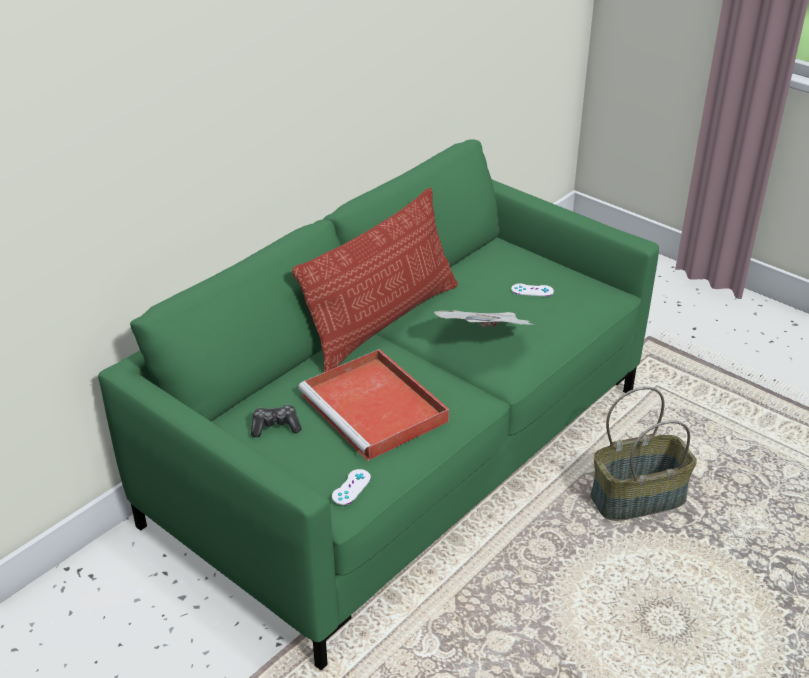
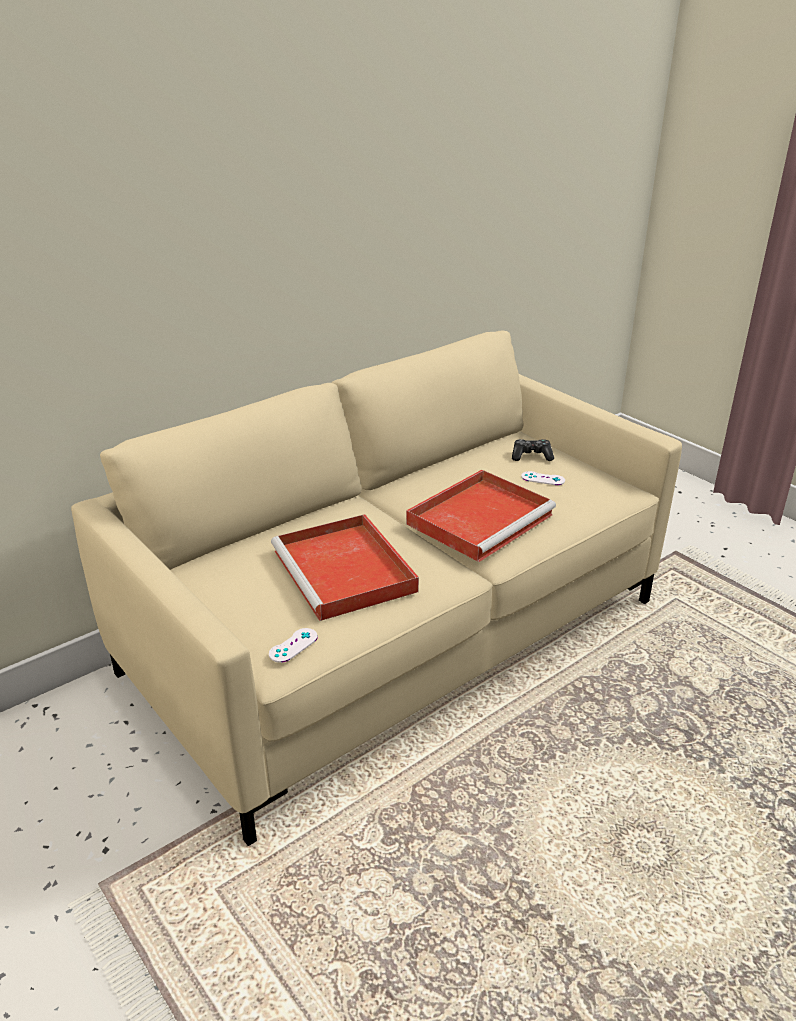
camera: 10 degrees right, 5 degrees down
(275, 426) = (237, 577): game controller -> game controller (531, 456)
(383, 322) = (381, 493): pillow -> none
(403, 455) = (397, 637): green sofa -> beige sofa
(485, 339) = (481, 518): newspaper -> red tray
(638, 497) = (636, 707): basket -> none

